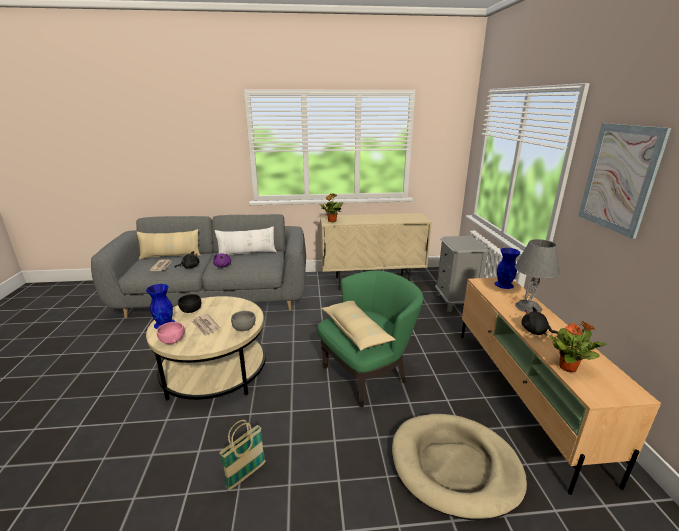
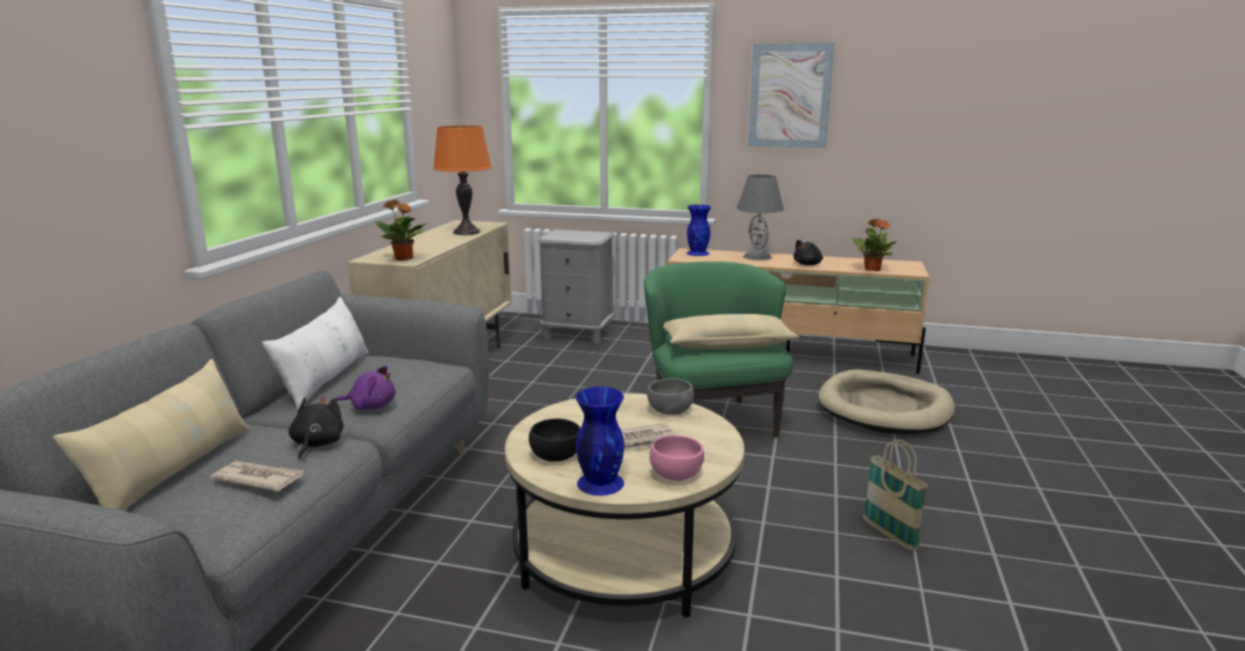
camera: 70 degrees left, 5 degrees down
(396, 219) = (466, 232): none -> orange table lamp

